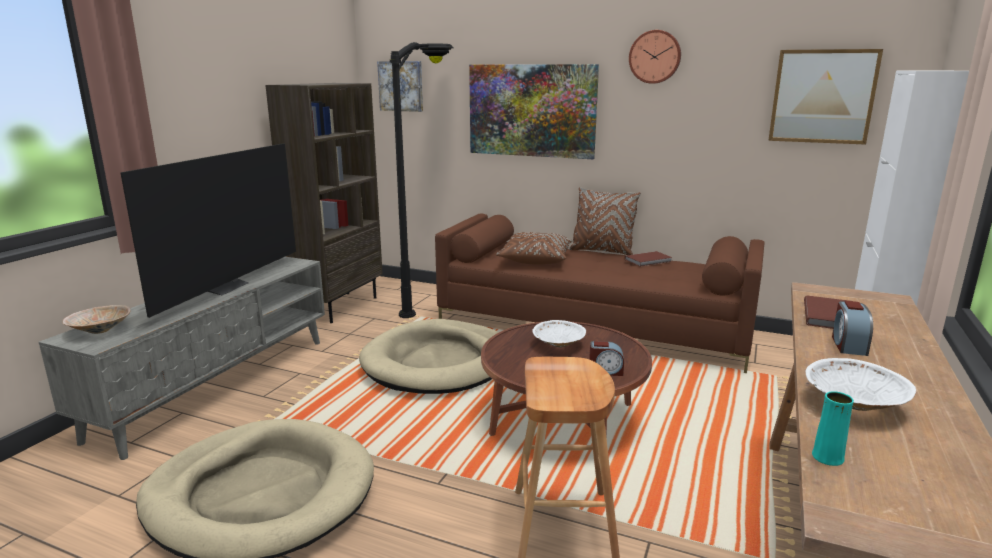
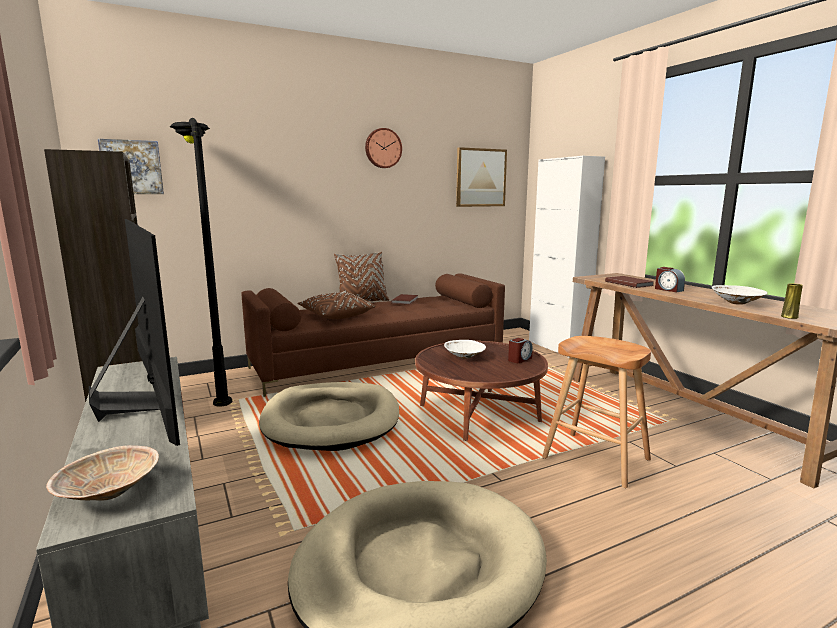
camera: 50 degrees left, 5 degrees down
(531, 110) = (286, 191): picture -> none
(827, 457) = (789, 317): turquoise vase -> yellow vase

